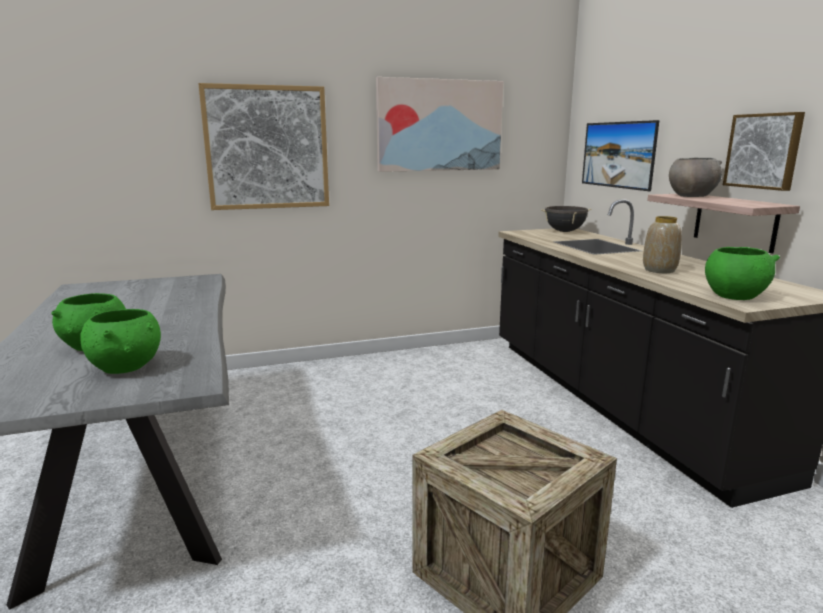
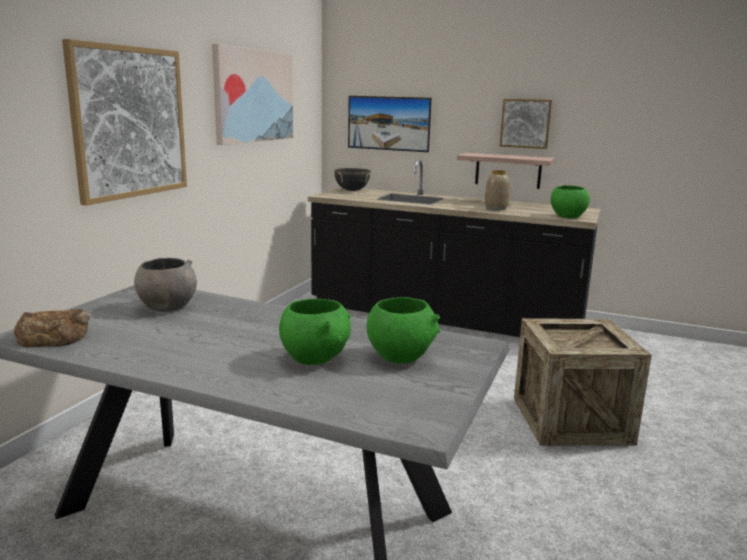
camera: 50 degrees left, 0 degrees up
(82, 290) = (53, 336): none -> bread
(691, 196) = (483, 154): grey bowl -> grey bowl (167, 307)

